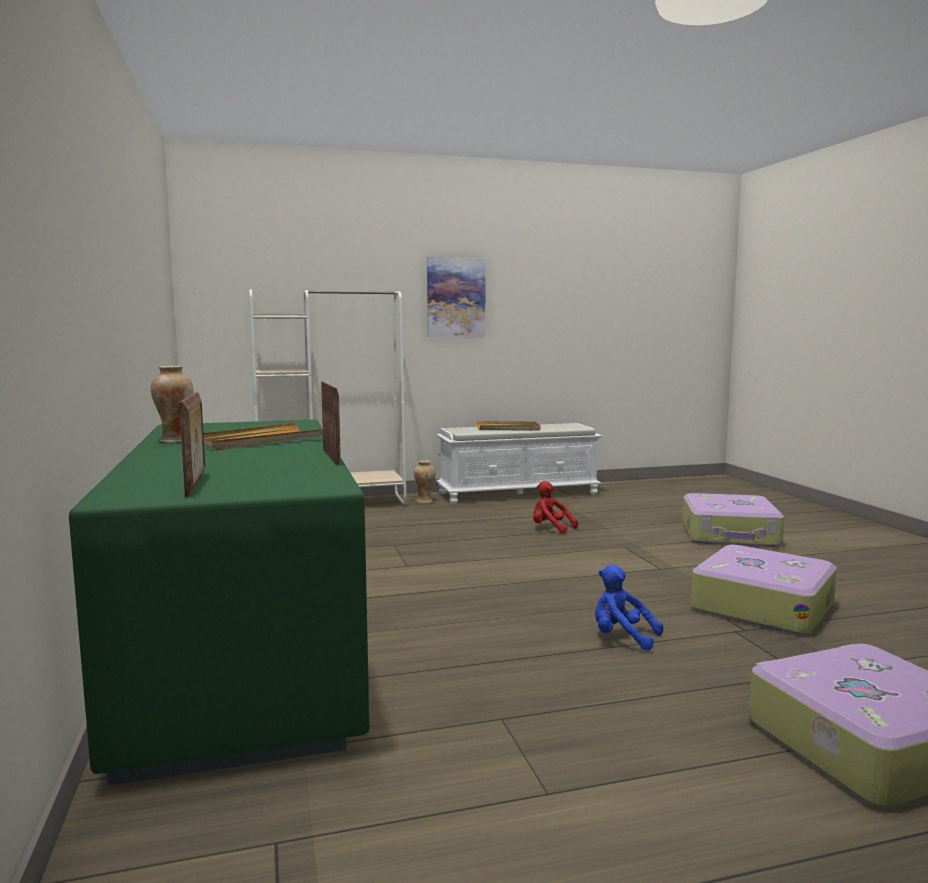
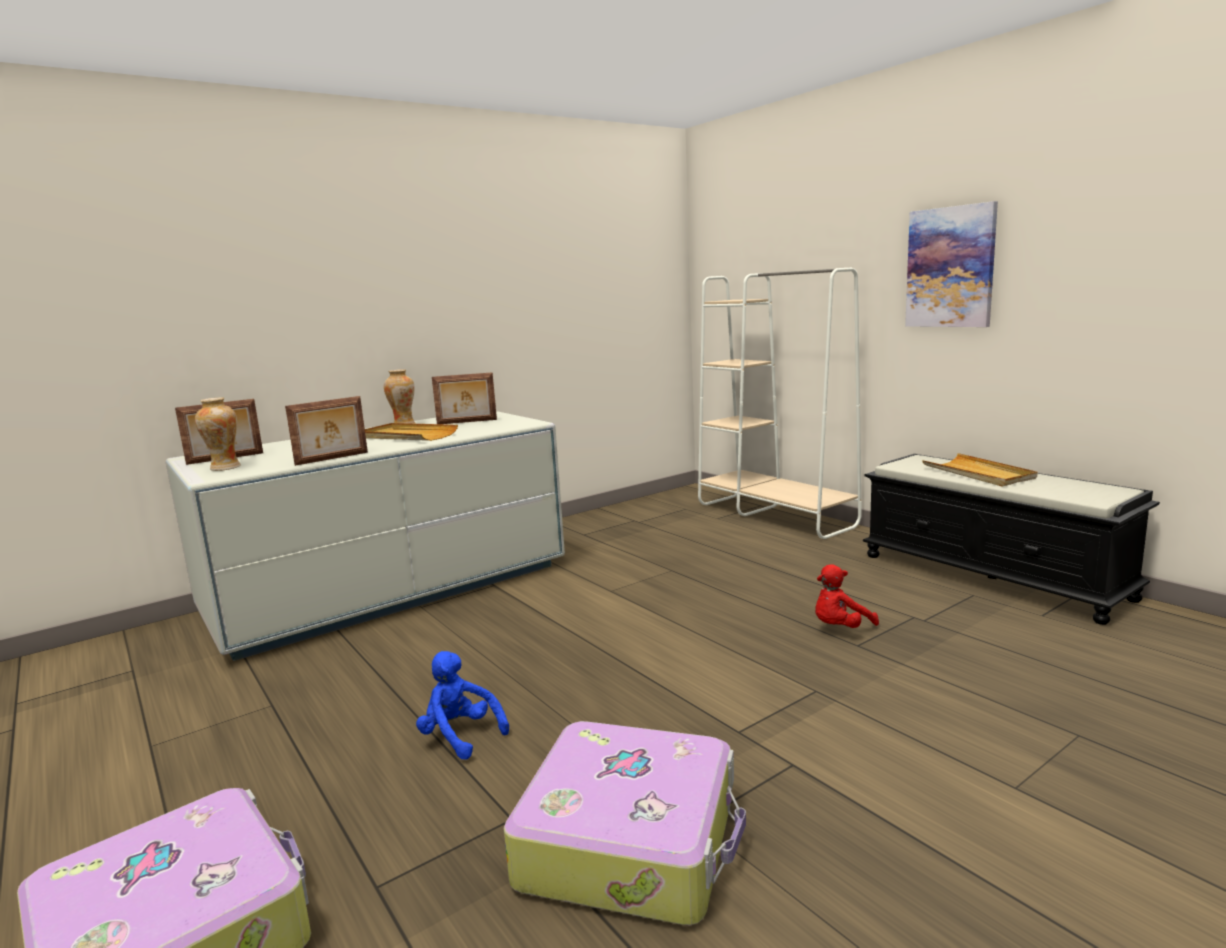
camera: 70 degrees right, 5 degrees up
(229, 429) = (467, 422): none -> picture frame
(243, 649) = (390, 589): green dresser -> white dresser
(424, 501) = (853, 543): vase -> vase (225, 468)
(518, 493) = (993, 576): white bench -> black bench
(550, 528) = (840, 628): red plush toy -> red plush toy turned 135 degrees counterclockwise
(622, 638) = (460, 736): blue plush toy -> blue plush toy turned 60 degrees counterclockwise
(730, 534) = (1035, 784): suitcase -> none

